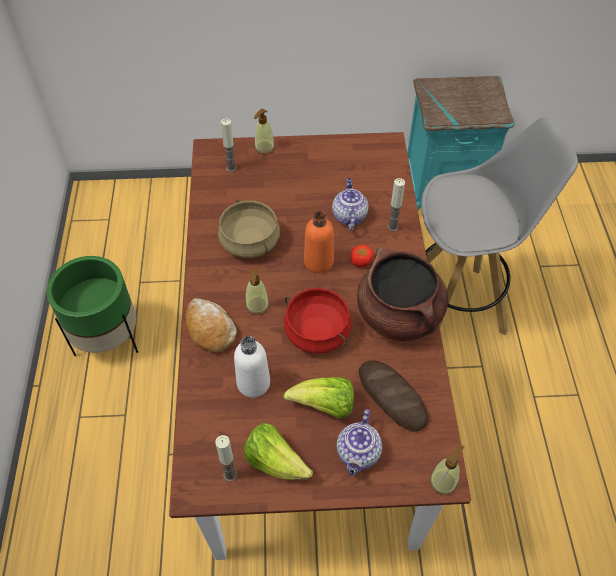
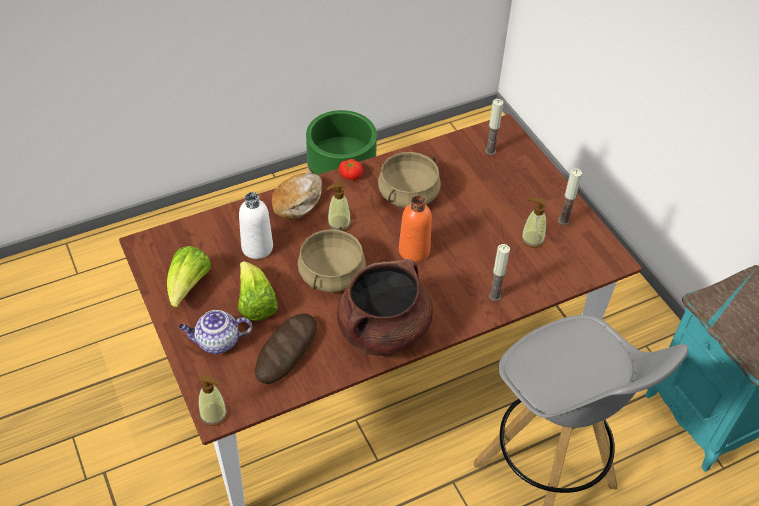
camera: 65 degrees right, 5 degrees down
(230, 474) = (165, 262): candle -> candle (563, 220)
(264, 148) = (533, 165): soap dispenser -> soap dispenser (532, 239)
(316, 332) = (331, 274): red cooking pot -> beige cooking pot
(349, 216) = (486, 256): teapot -> none
(360, 260) = (434, 282): tomato -> tomato (350, 175)

